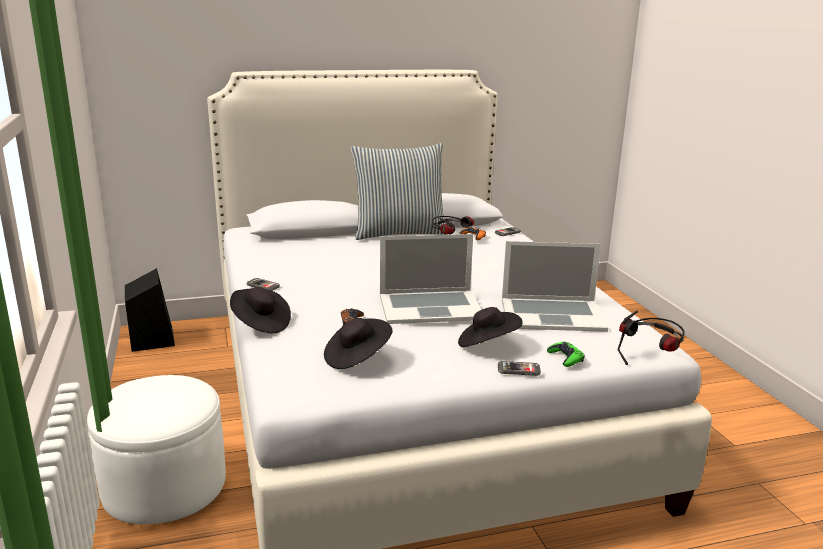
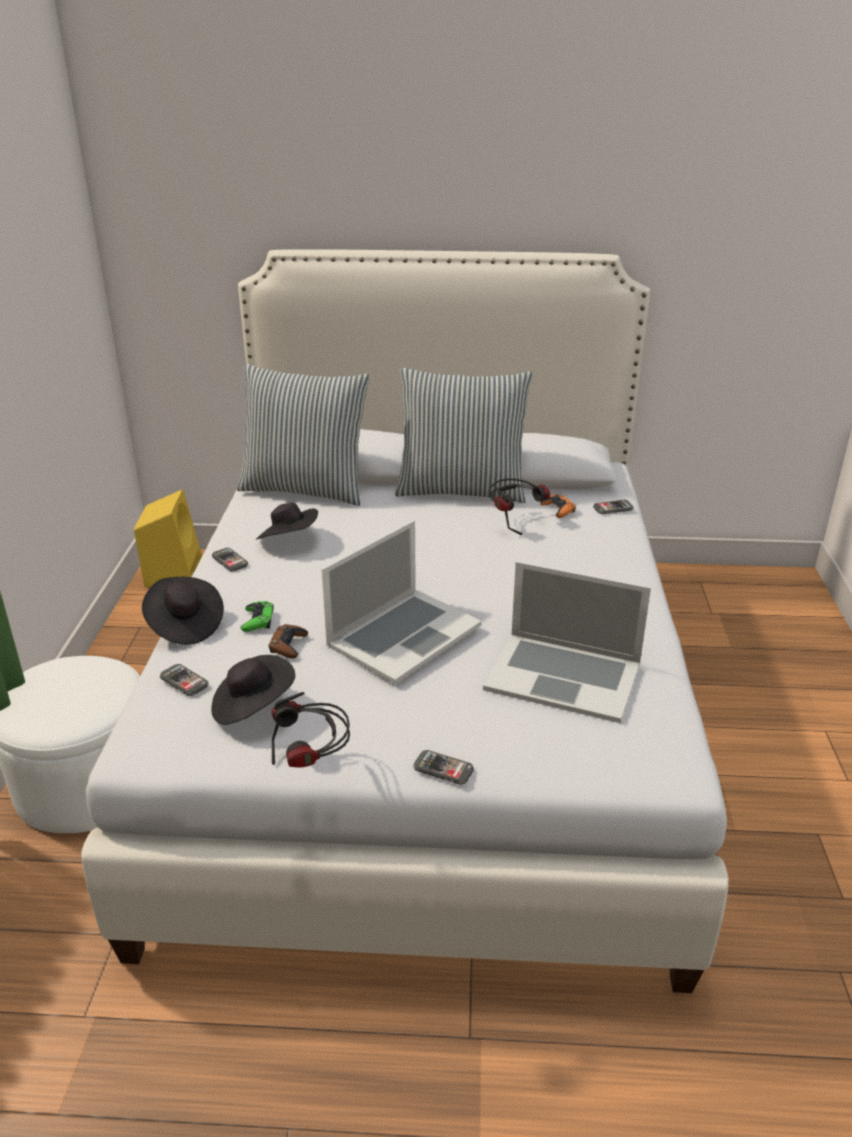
camera: 20 degrees right, 10 degrees up
(152, 339) = (174, 573): black speaker -> yellow speaker
(285, 242) = (305, 489): none -> pillow
(291, 352) = (184, 681): none -> phone
(430, 307) = (403, 634): laptop -> laptop turned 60 degrees counterclockwise
(487, 344) = (434, 714): black hat -> black hat (289, 540)
(565, 358) = (522, 761): green game controller -> green game controller (258, 620)
(651, 361) = (644, 792): headphones -> headphones (313, 765)

